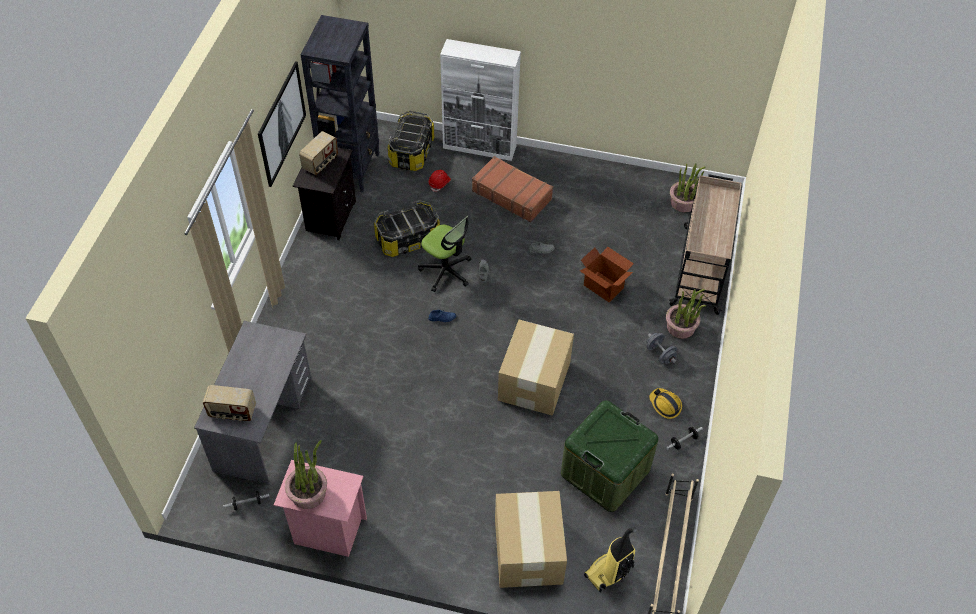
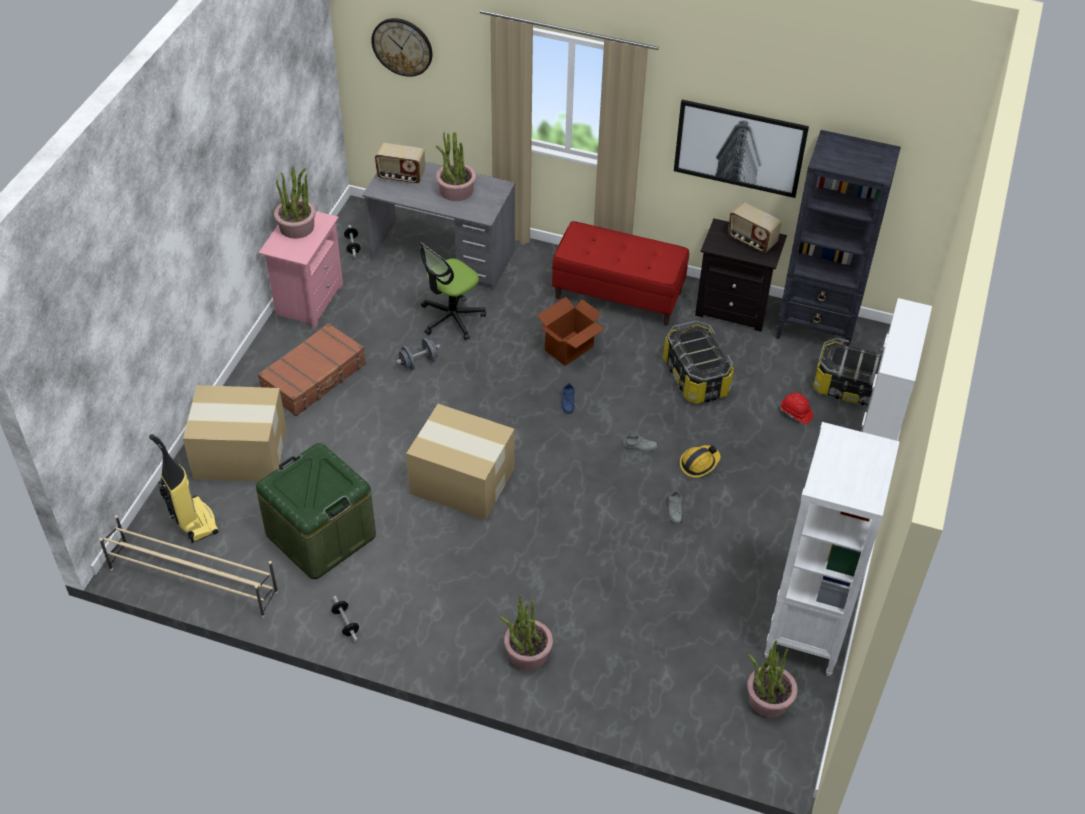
camera: 95 degrees right, 5 degrees down
(150, 347) = (402, 46): none -> wall clock
(232, 412) = (401, 176): radio -> radio turned 90 degrees counterclockwise
(255, 364) = (456, 190): none -> potted plant
(315, 290) = (618, 295): none -> red bench
(446, 271) = (641, 410): office chair -> office chair (451, 318)
(512, 195) = (777, 488): brown suitcase -> brown suitcase (314, 378)
(603, 286) = (607, 572): cardboard box -> cardboard box (569, 349)
(630, 184) = (805, 633): none -> white bookcase
(660, 354) = (485, 620): grey dumbbell -> grey dumbbell (418, 363)
(665, 405) = (403, 612): hard hat -> hard hat (699, 463)
(700, 268) = (634, 698): beige cart -> none

